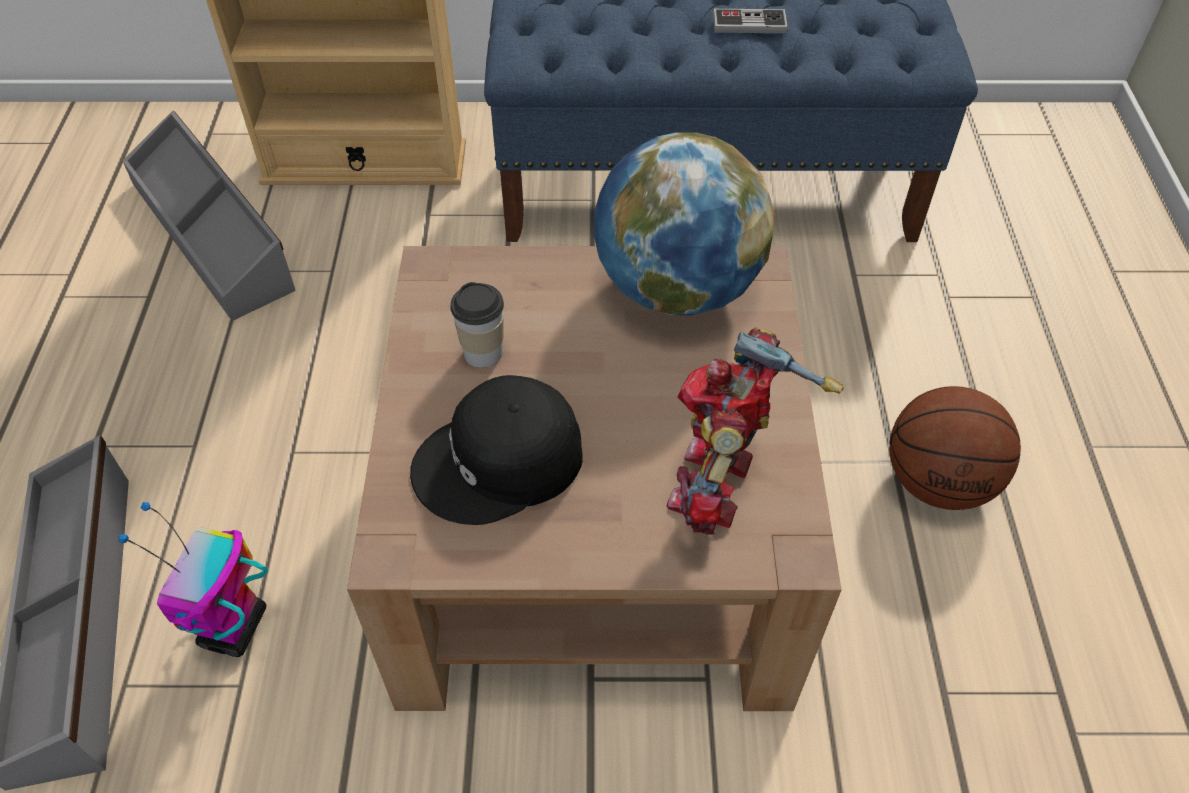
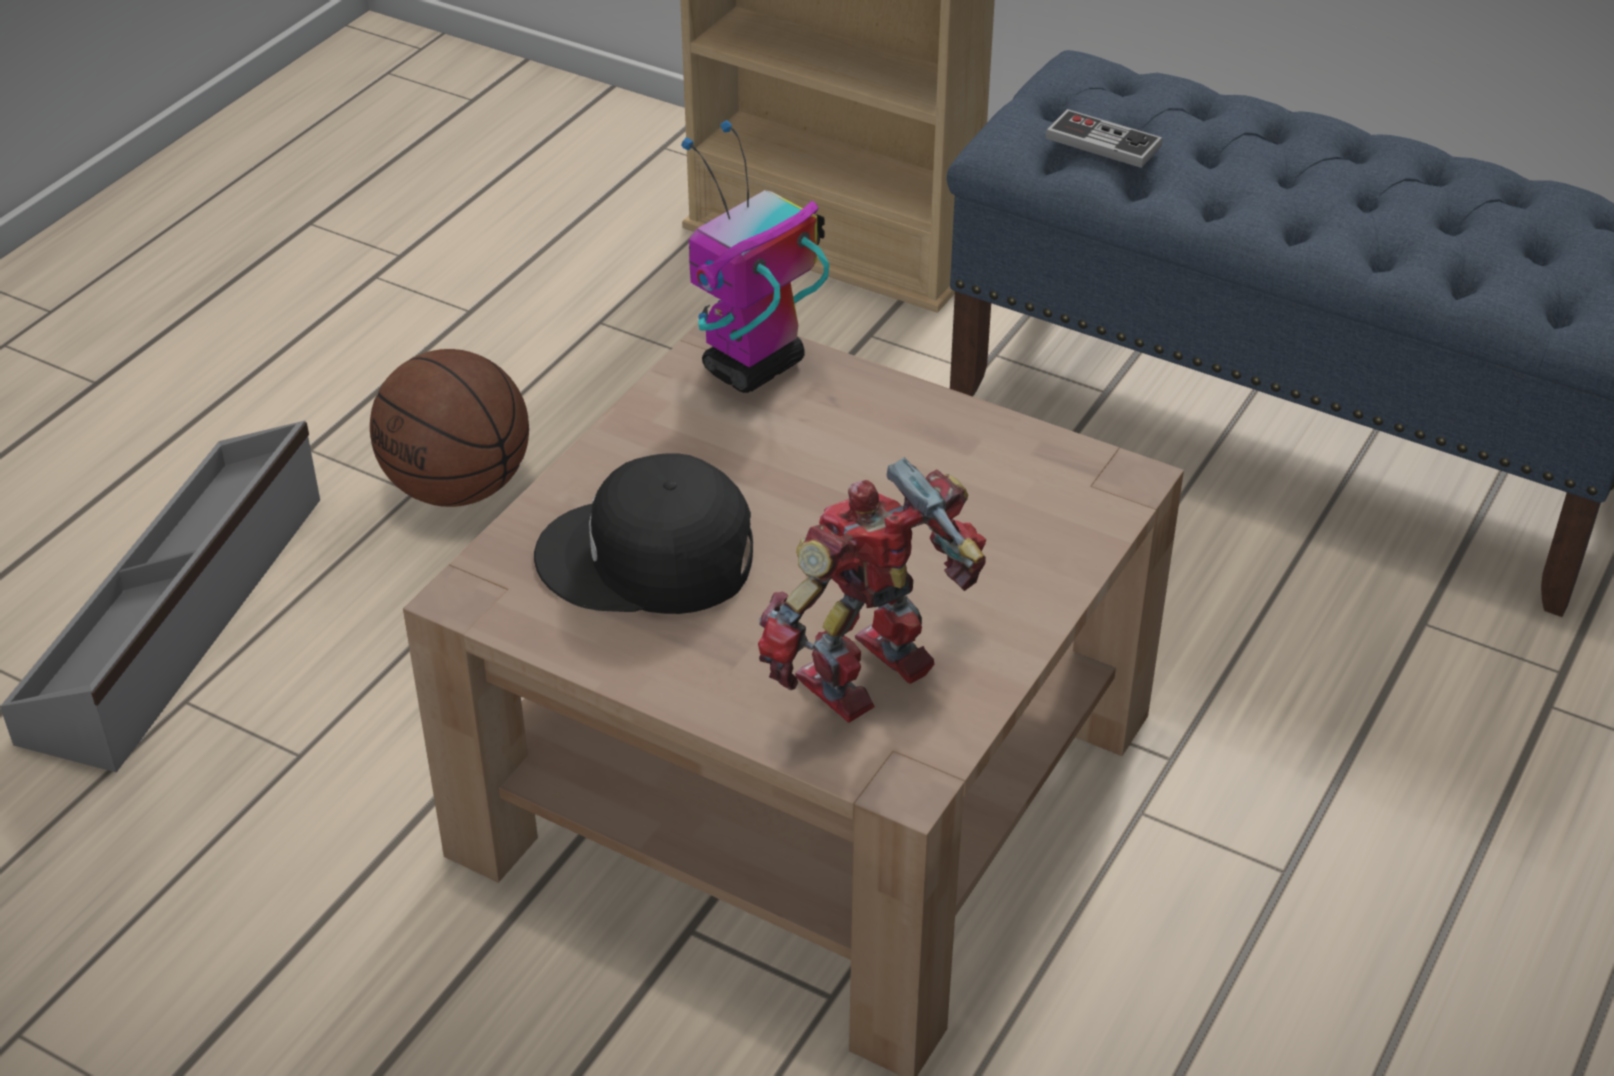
camera: 30 degrees right, 10 degrees down
(214, 233) = (590, 266): grey storage box -> none
(233, 629) = (329, 697): toy robot -> toy robot (752, 368)
(483, 353) = (715, 447): cup -> none
(676, 289) = (999, 465): globe -> none
(749, 24) = (1358, 193): game controller -> game controller (1103, 142)
(938, 481) = (1334, 923): basketball -> basketball (459, 488)

